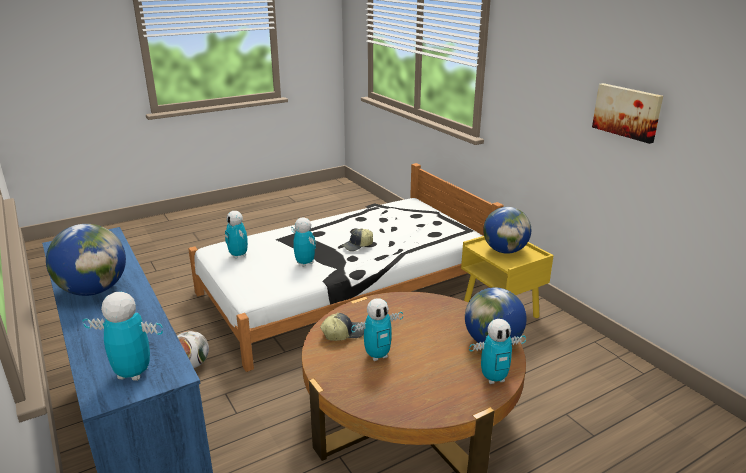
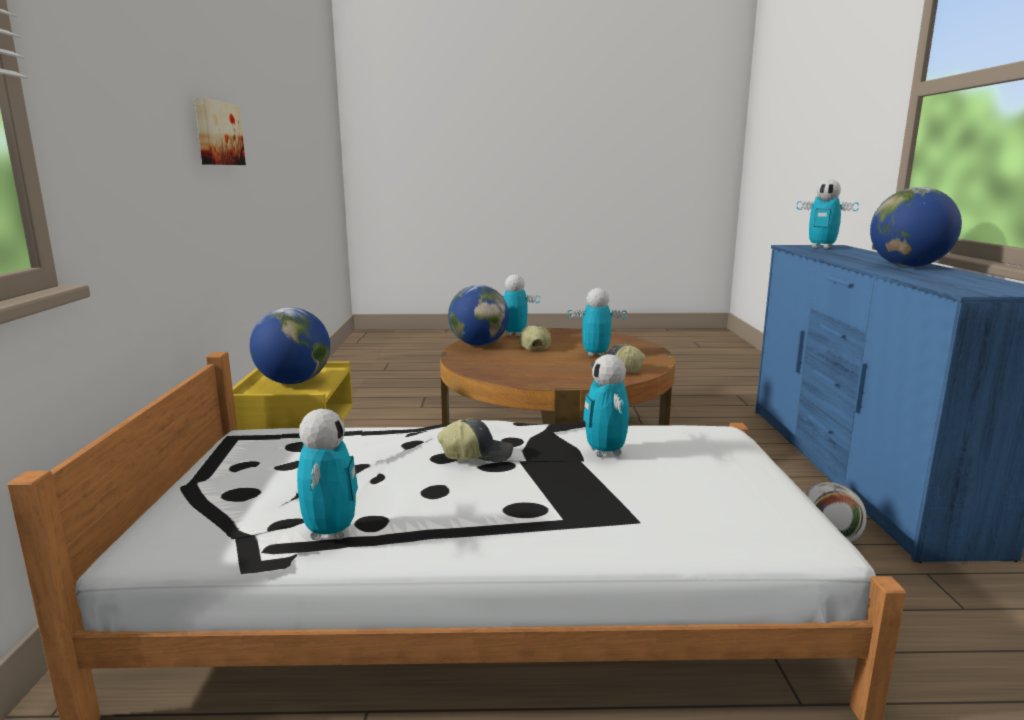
camera: 150 degrees left, 10 degrees down
(238, 255) = (744, 502): toy robot -> toy robot (330, 532)
(444, 354) = (533, 346): none -> cap

